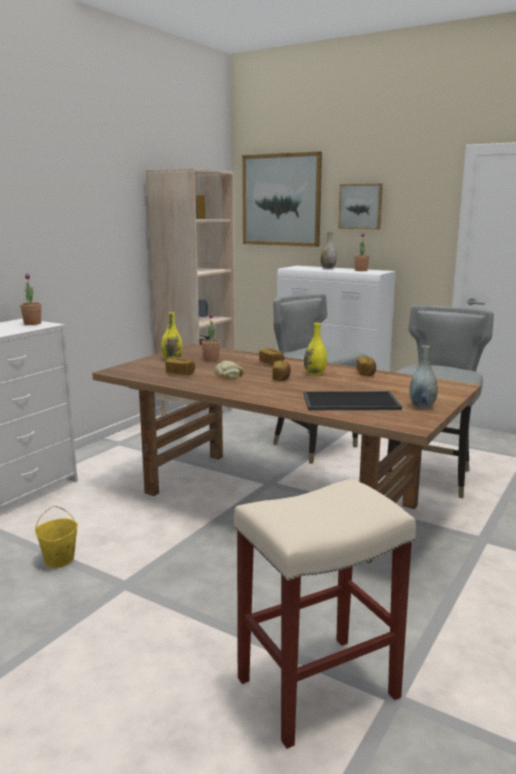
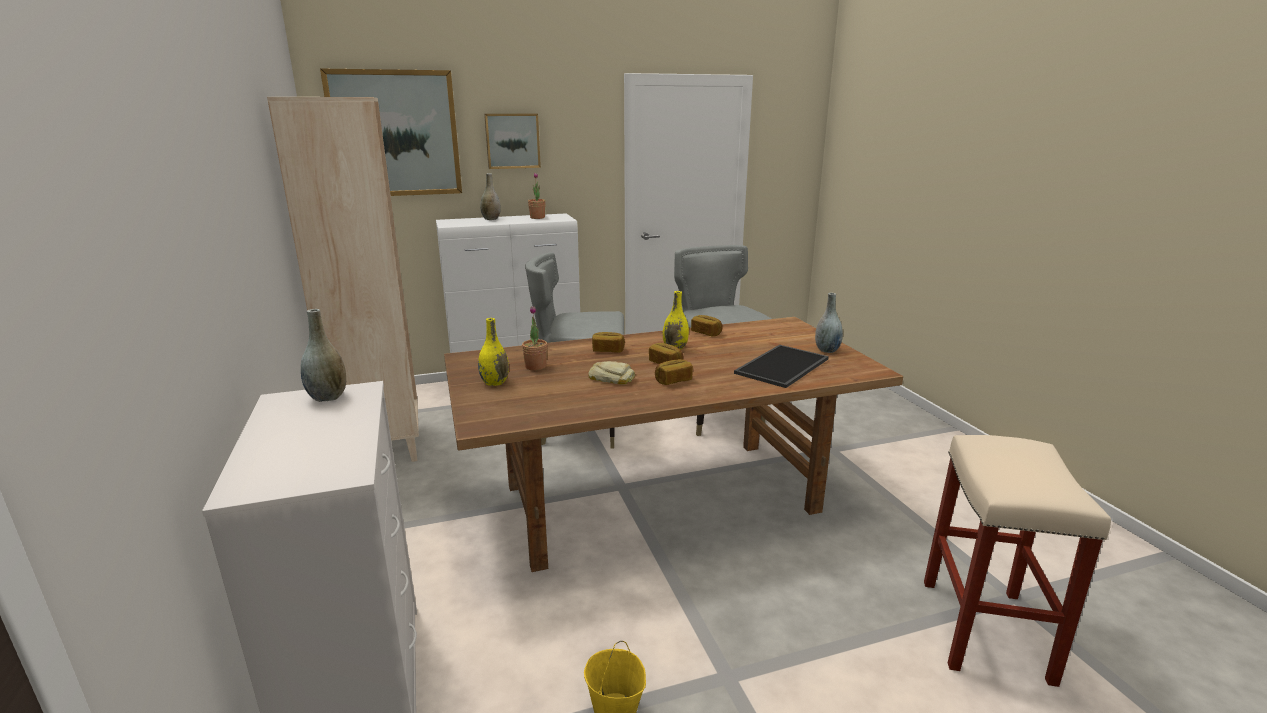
camera: 50 degrees left, 5 degrees up
(32, 323) = (328, 397): potted plant -> grey vase
(180, 373) = (564, 397): bread -> bread (673, 380)

